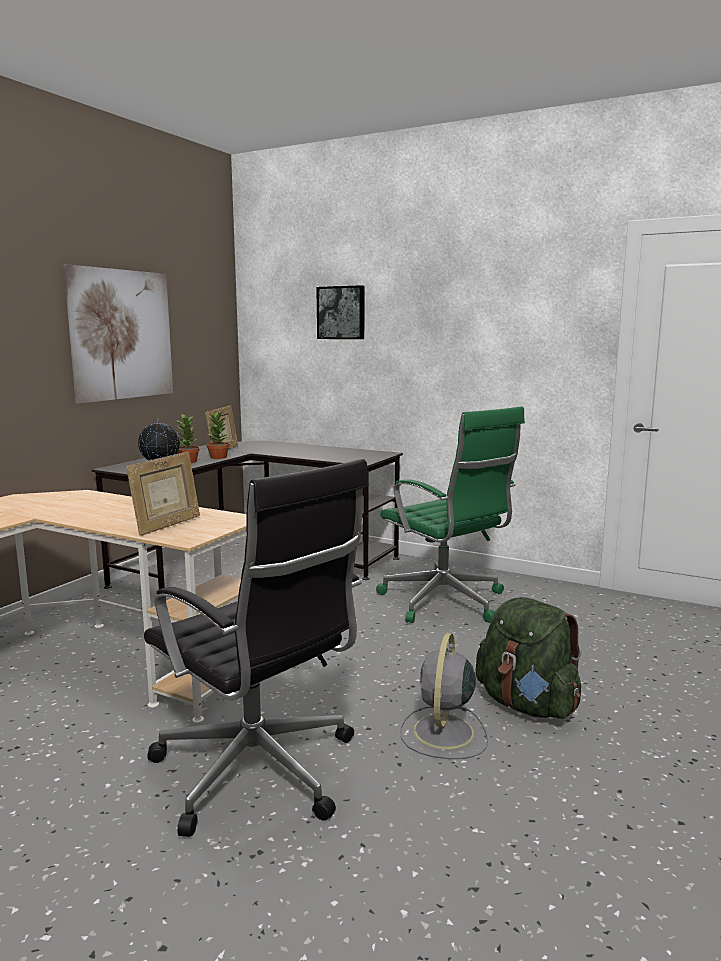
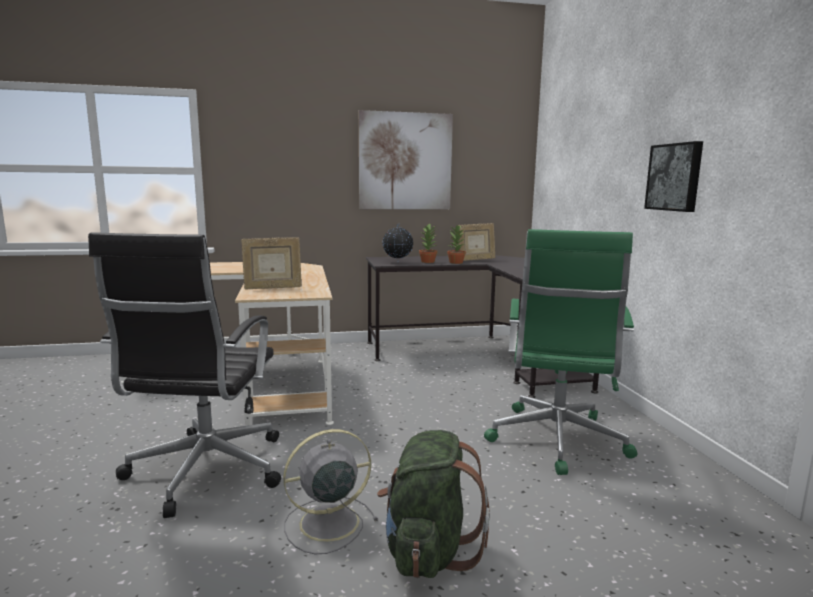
camera: 50 degrees right, 0 degrees up
(341, 313) = (591, 138): picture -> picture (675, 177)

